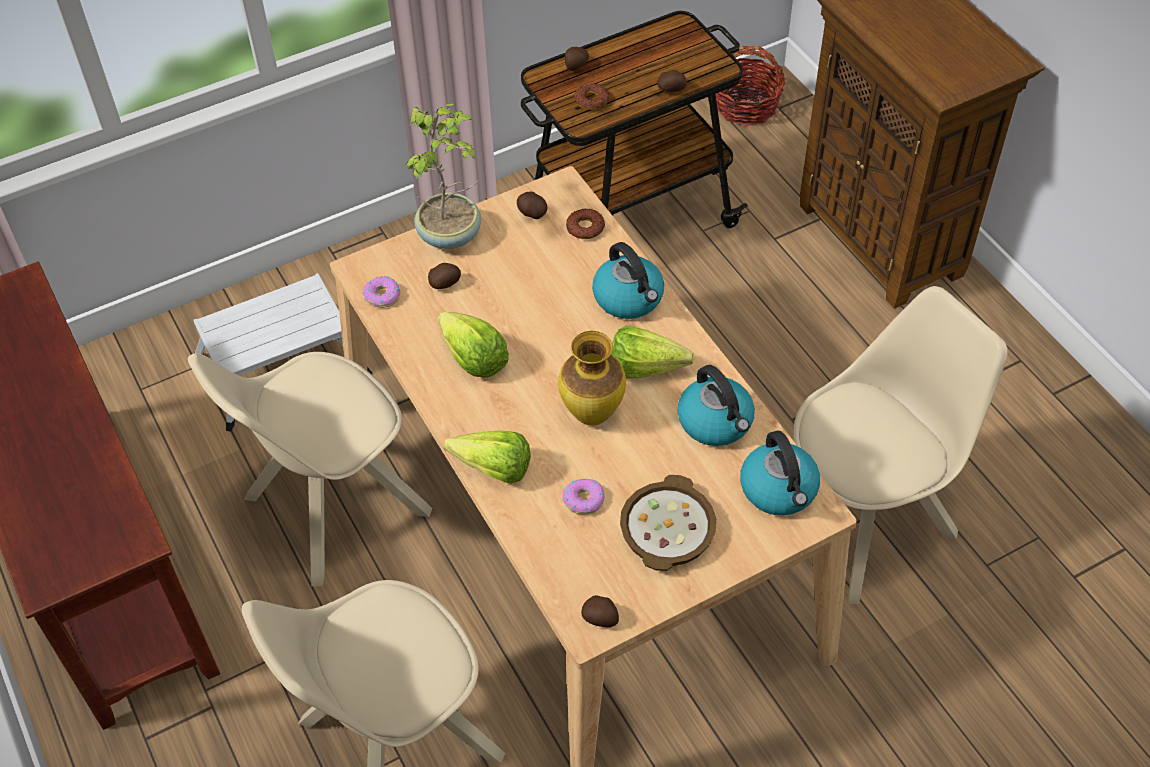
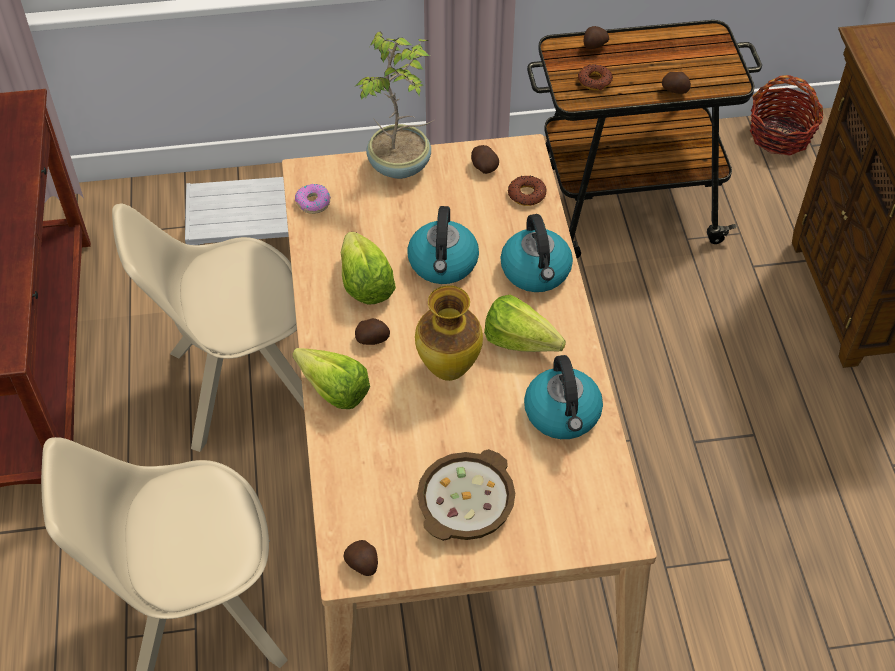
camera: 20 degrees right, 0 degrees up
(445, 283) = (374, 208): potato -> potato (373, 339)
(583, 500) = (402, 446): donut -> none
(779, 490) = (593, 500): kettle -> kettle (443, 264)
(864, 519) = (723, 561): beige chair -> none

